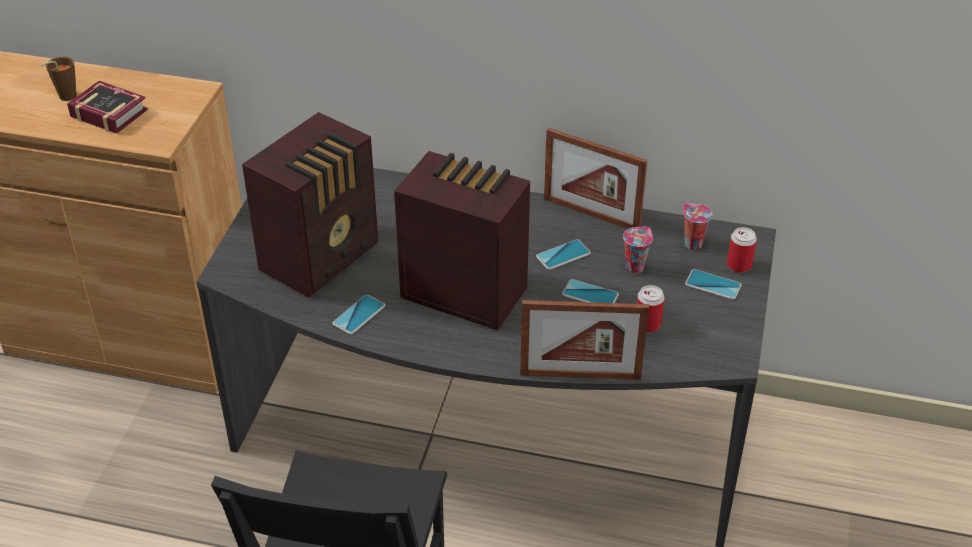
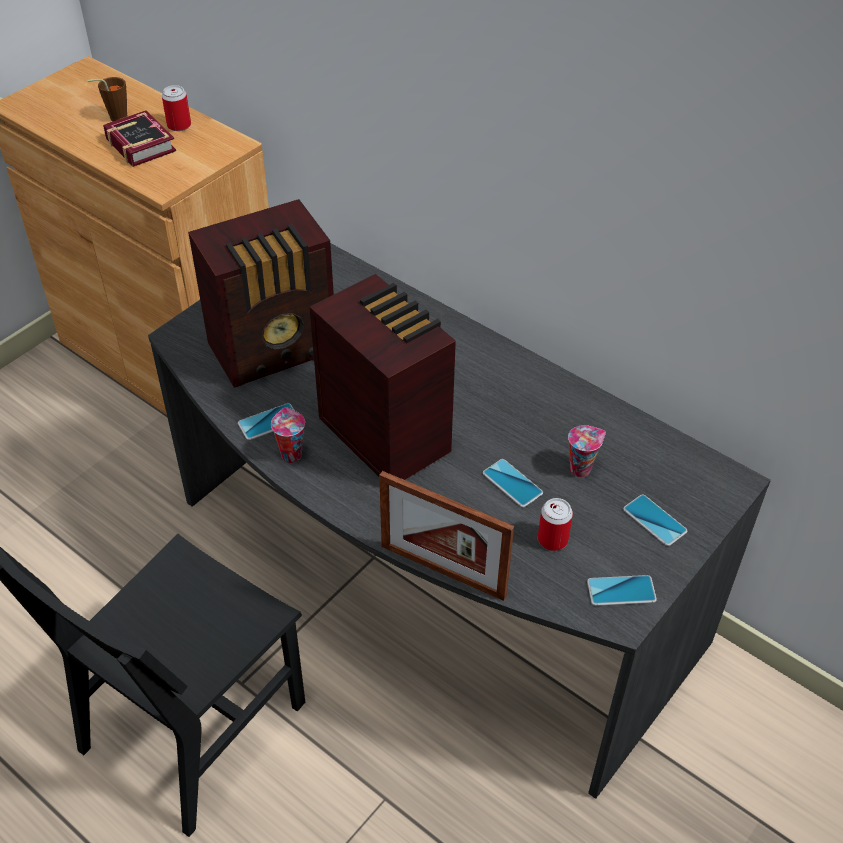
camera: 25 degrees right, 5 degrees up
(563, 255) = (512, 429): phone -> phone (621, 591)
(591, 214) = (572, 393): picture frame -> none
(692, 243) = (661, 464): cup -> cup (290, 454)
(739, 265) = (699, 508): can -> can (179, 125)

